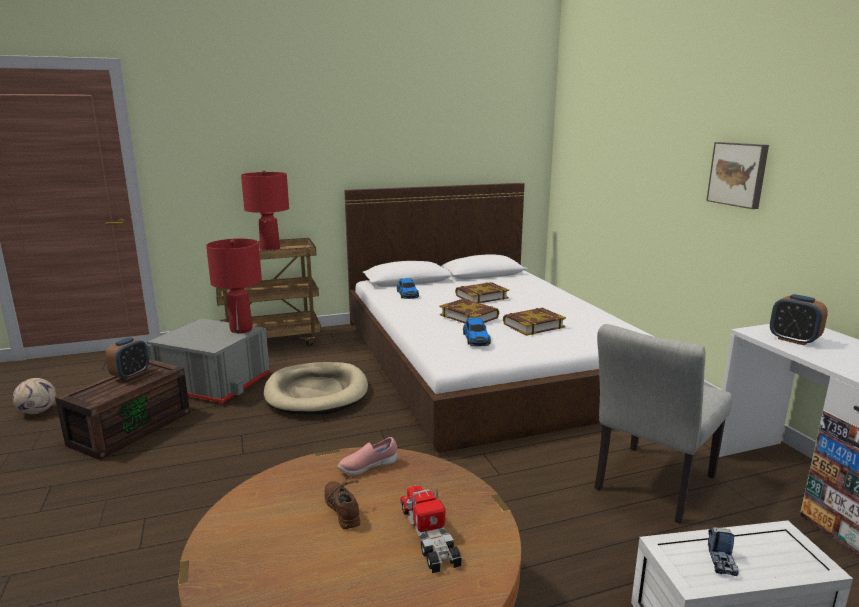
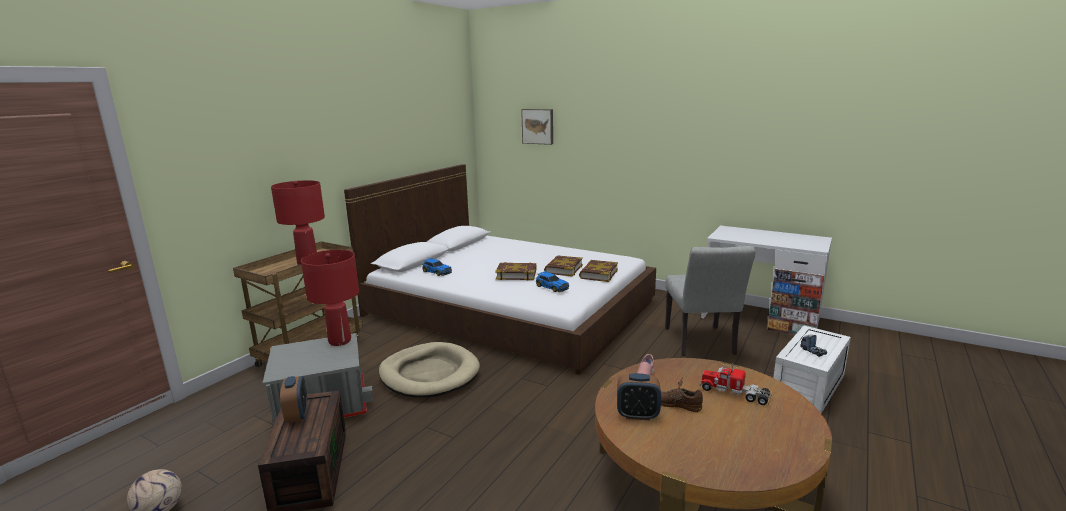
camera: 40 degrees left, 0 degrees up
(481, 297) = (494, 259): book -> book (598, 274)
(738, 174) = (662, 144): picture -> picture (538, 126)
(793, 340) = (739, 236): alarm clock -> alarm clock (637, 415)

